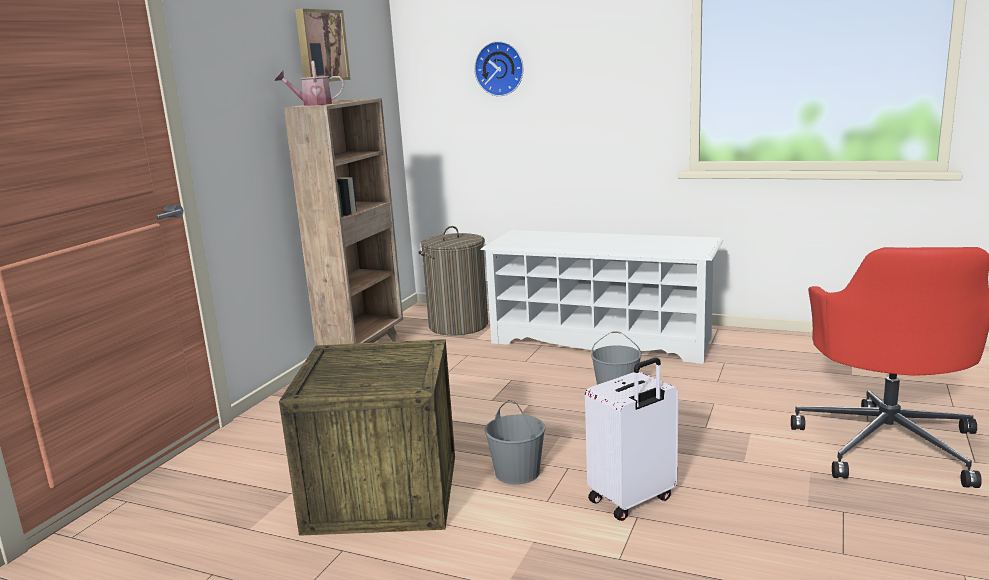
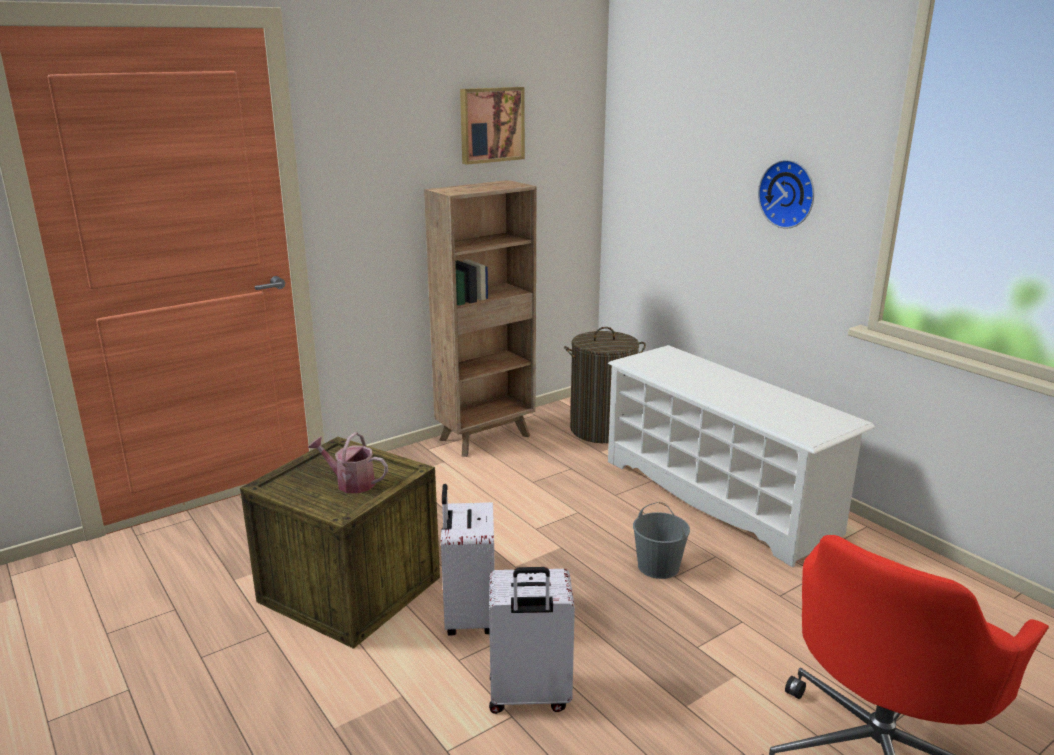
camera: 30 degrees right, 5 degrees up
(313, 104) = (450, 190): watering can -> watering can (351, 483)
(500, 68) = (693, 163): wall clock -> wall clock (789, 193)
(516, 472) = (468, 617): grey bucket -> white suitcase

